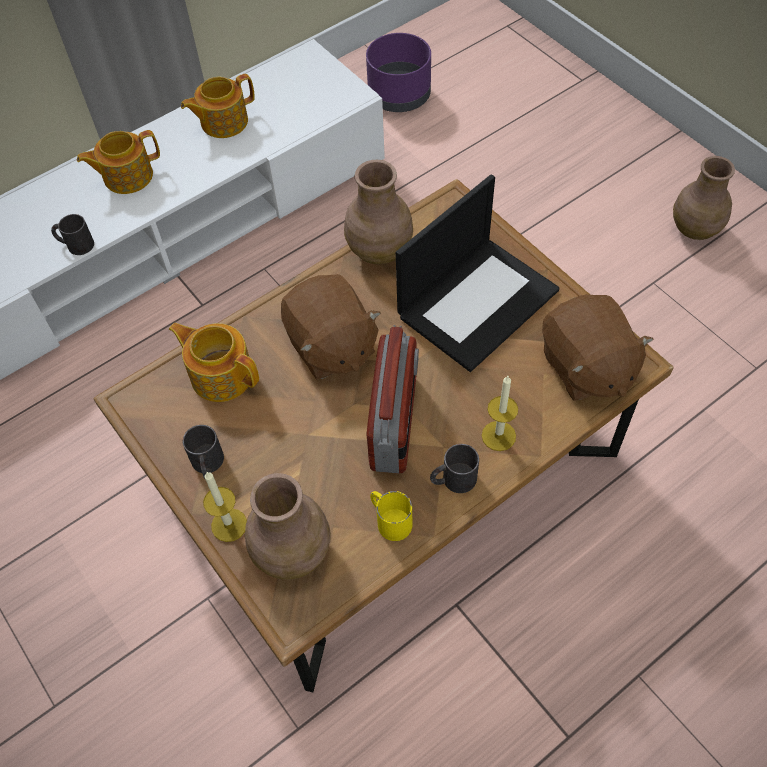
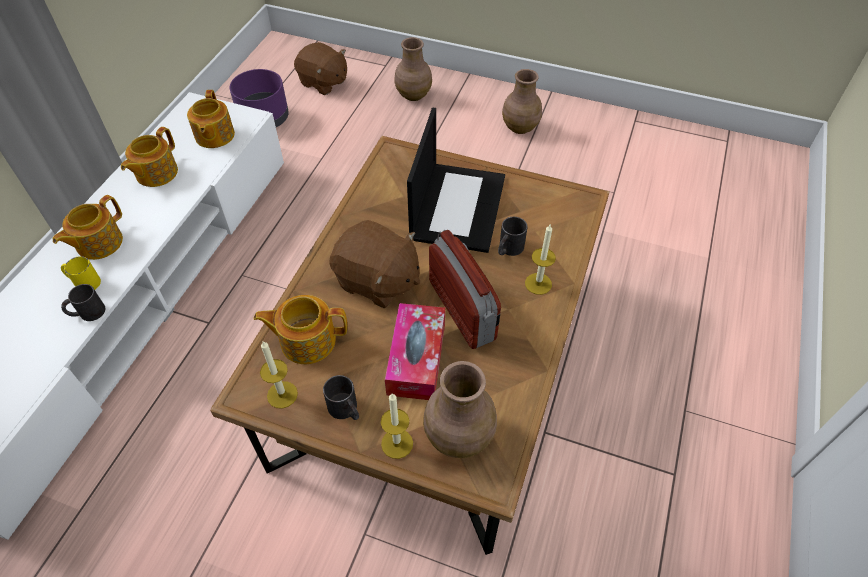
camera: 35 degrees left, 5 degrees down
(163, 417) = (282, 394): none -> candle
(305, 102) = (214, 136): none -> teapot
(310, 450) = (416, 358): none -> tissue box
(379, 250) = (362, 202): brown vase -> brown vase (413, 95)
(389, 519) = (509, 375): yellow mug -> yellow mug (83, 282)
(453, 480) = (531, 327): black mug -> black mug (508, 249)
(586, 367) = (558, 215): brown plush toy -> brown plush toy (323, 83)

